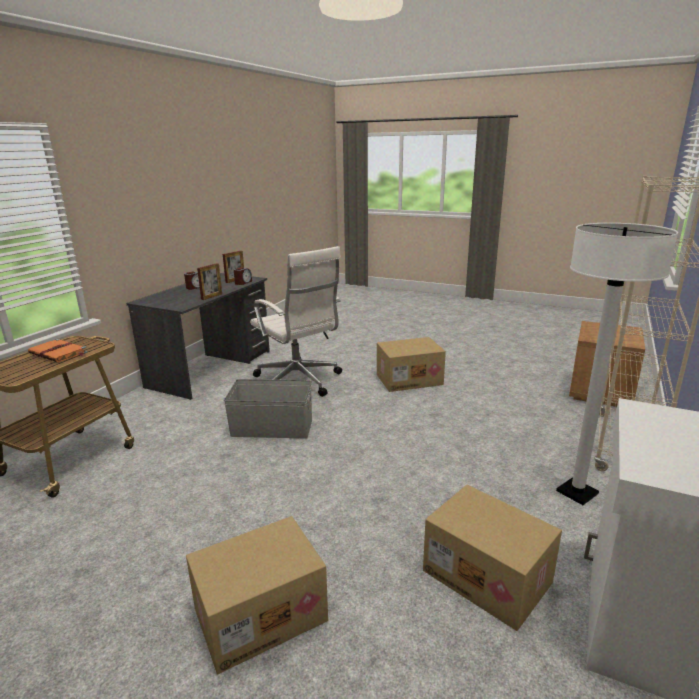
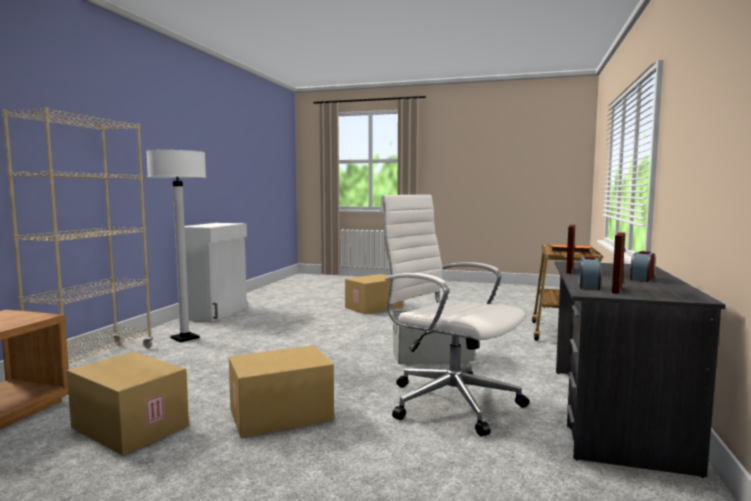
camera: 170 degrees right, 15 degrees down
(488, 576) = (270, 316): cardboard box -> cardboard box (128, 427)

